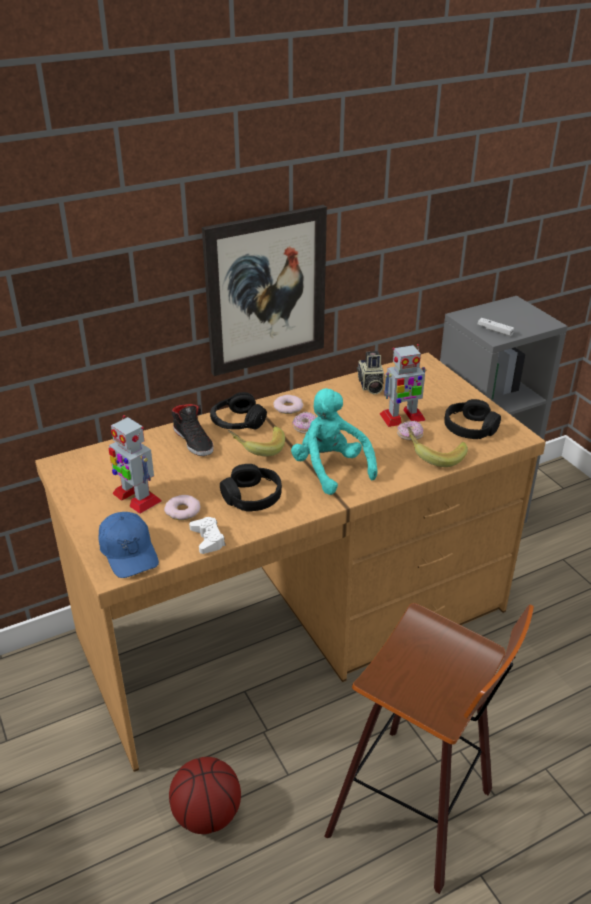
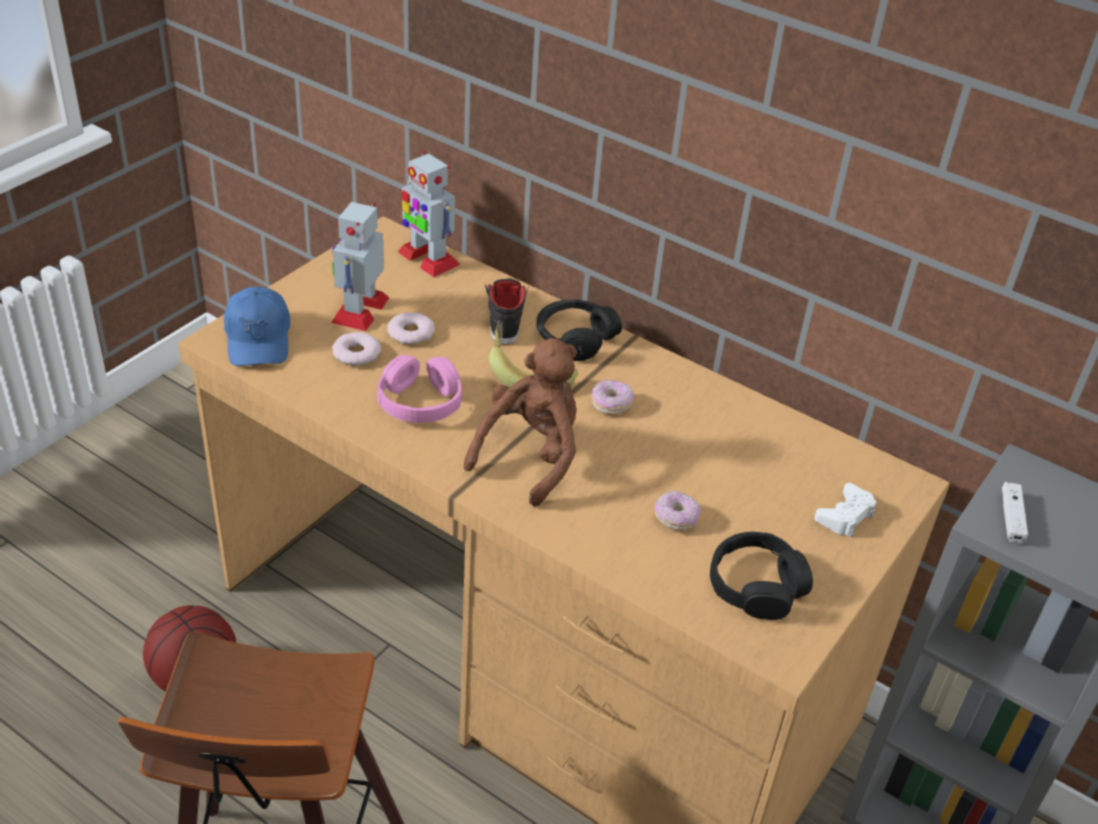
camera: 60 degrees right, 5 degrees up
(129, 552) = (258, 338): blue cap -> blue cap turned 45 degrees counterclockwise
(194, 441) = (505, 316): black shoe -> black shoe turned 150 degrees clockwise
(208, 539) = (314, 391): white game controller -> white game controller (845, 516)
(252, 497) = (420, 401): black headphones -> pink headphones
(265, 290) = (699, 193): picture -> none
(288, 407) = (649, 373): donut -> donut (411, 333)
(330, 469) = (531, 456): turquoise plush toy -> brown plush toy
(370, 385) = (780, 440): camera -> none
(401, 417) = (720, 497): toy robot -> toy robot (427, 258)
(434, 456) = (644, 559): banana -> none

